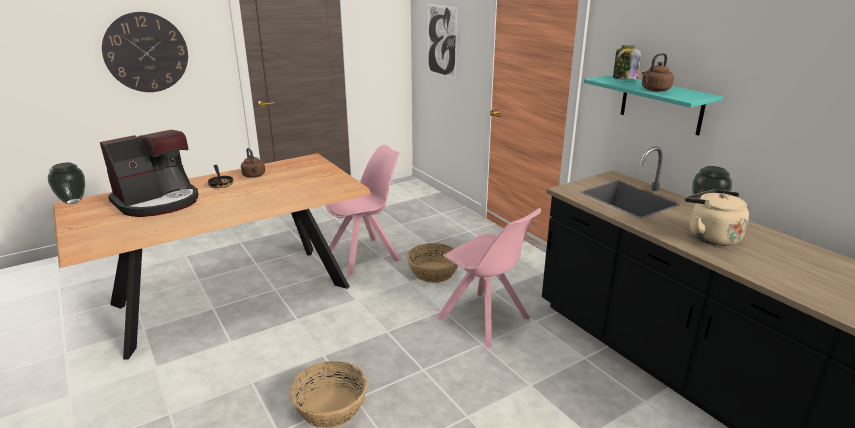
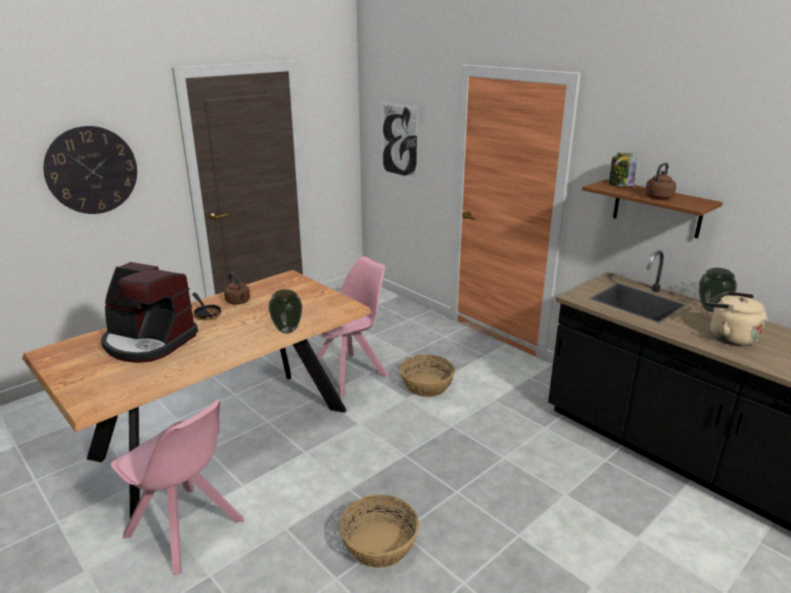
camera: 10 degrees left, 0 degrees up
(72, 202) = (46, 350): vase -> vase (286, 330)
(158, 202) = (148, 342): coffee machine -> coffee machine turned 75 degrees clockwise
(485, 320) = (497, 431): pink chair -> pink chair (186, 530)
(661, 104) = (657, 208): turquoise shelf -> brown shelf

